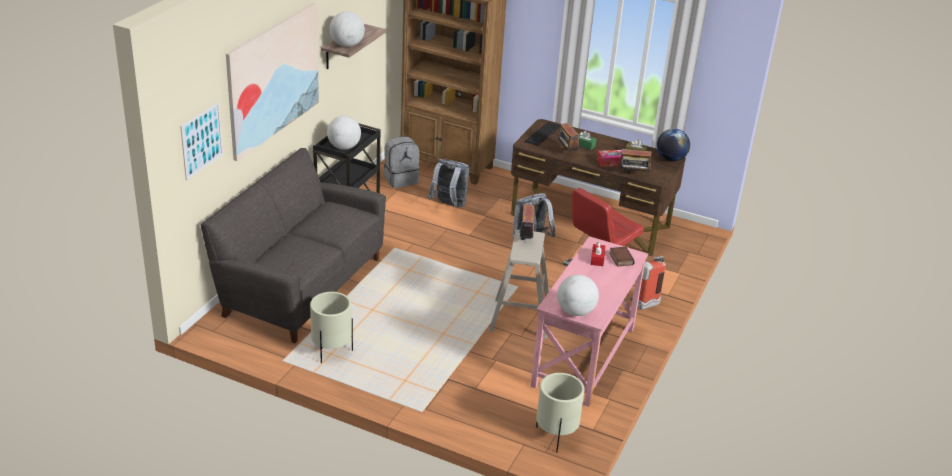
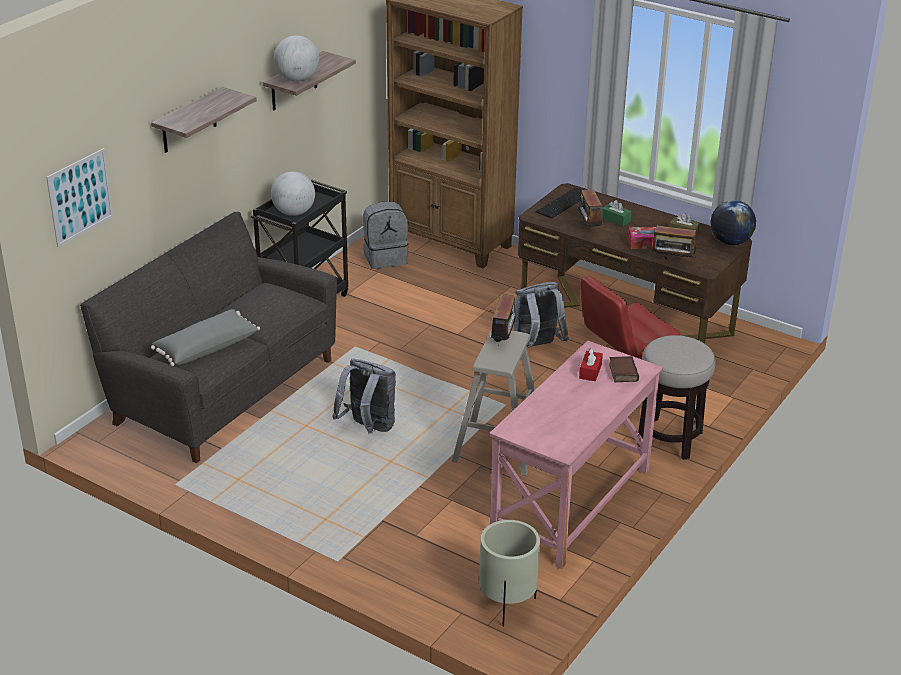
camera: 10 degrees right, 0 degrees up
(273, 79) = (189, 121): picture -> shelf
(298, 254) = (206, 348): none -> grey pillow
(331, 351) = (240, 476): beige planter -> none
(449, 205) = (440, 294): grey backpack -> grey backpack (368, 428)
(575, 311) = (541, 439): globe -> none
(642, 306) = (669, 439): fire extinguisher -> stool

